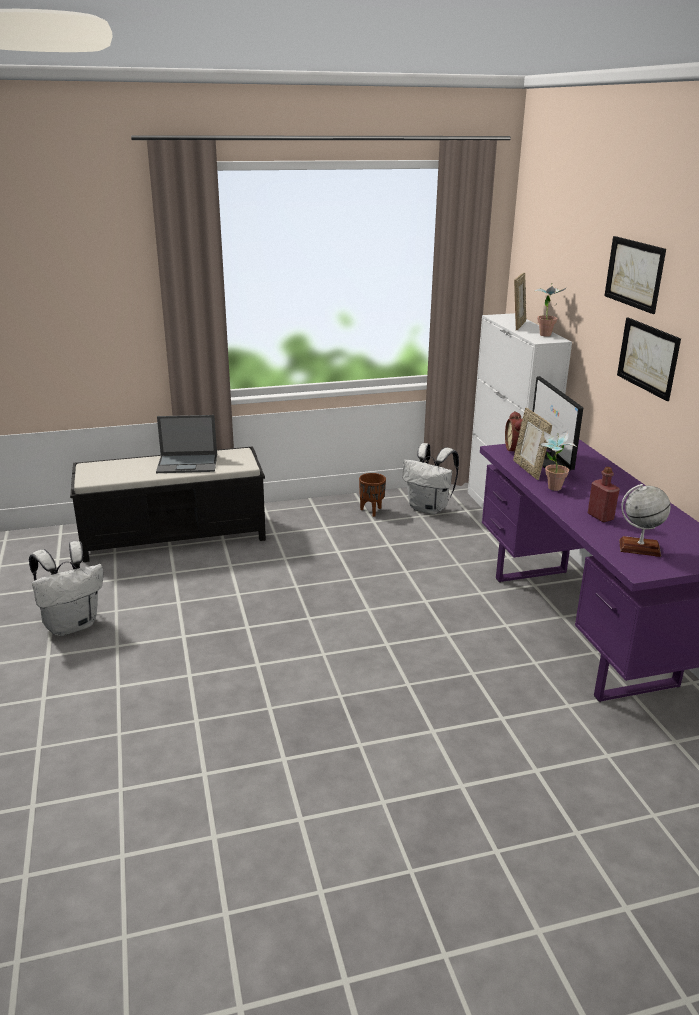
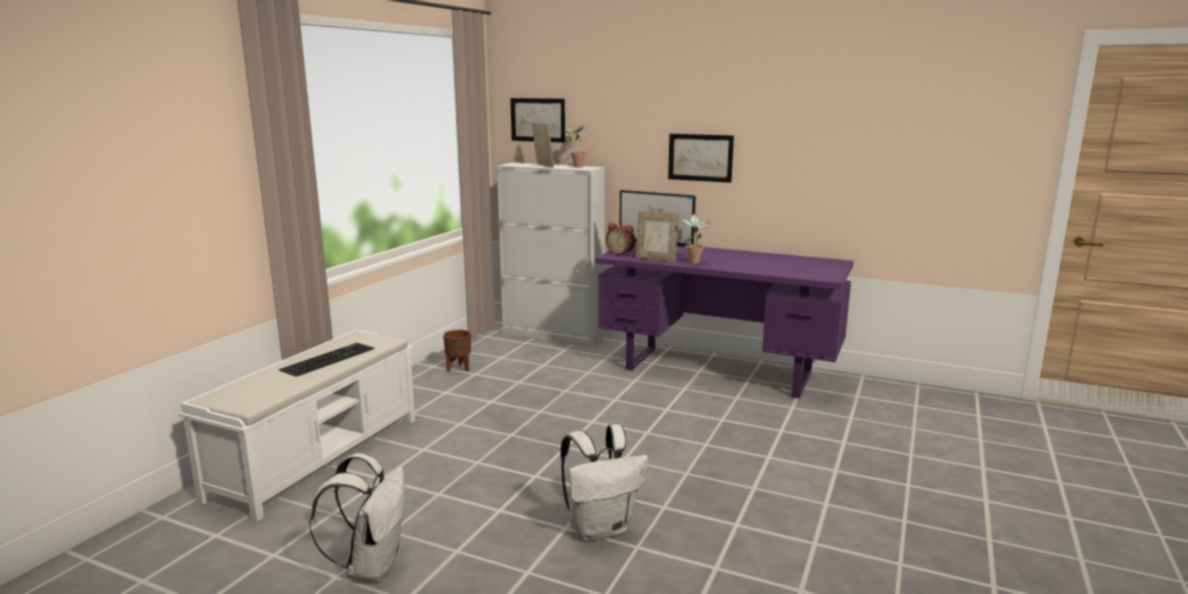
camera: 50 degrees left, 10 degrees down
(175, 536) = (319, 456): black bench -> white bench
(188, 464) = (328, 358): laptop -> keyboard
(429, 508) = (497, 351): white backpack -> white backpack (601, 528)
(600, 517) = (750, 265): red bottle -> none
(634, 273) = (670, 100): picture -> picture (538, 120)
(639, 548) = (802, 270): globe -> none

